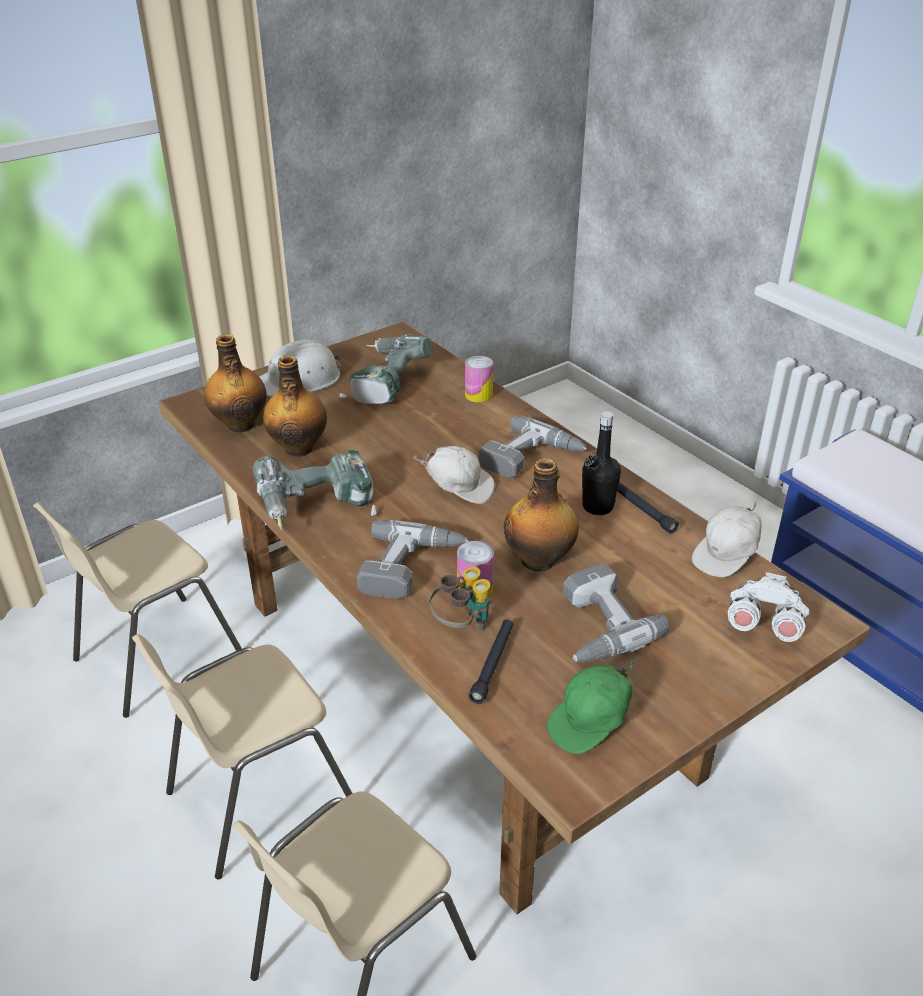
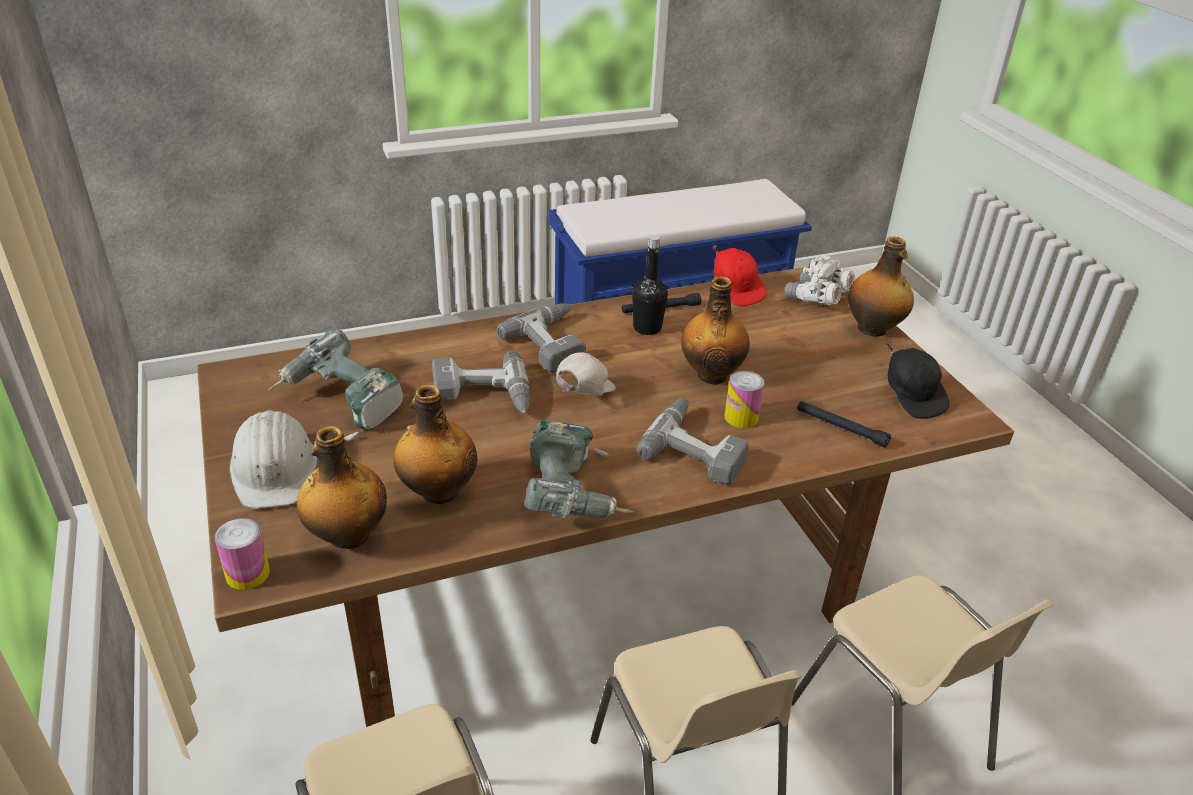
camera: 75 degrees left, 0 degrees up
(461, 626) = (789, 435): binoculars -> none
(478, 395) = (416, 347): can -> can (247, 574)
(591, 724) = (912, 396): green cap -> black cap
(596, 626) = (804, 367): power drill -> power drill (482, 397)
(727, 556) = (736, 290): white cap -> red cap
(727, 680) = (873, 329): none -> bottle

